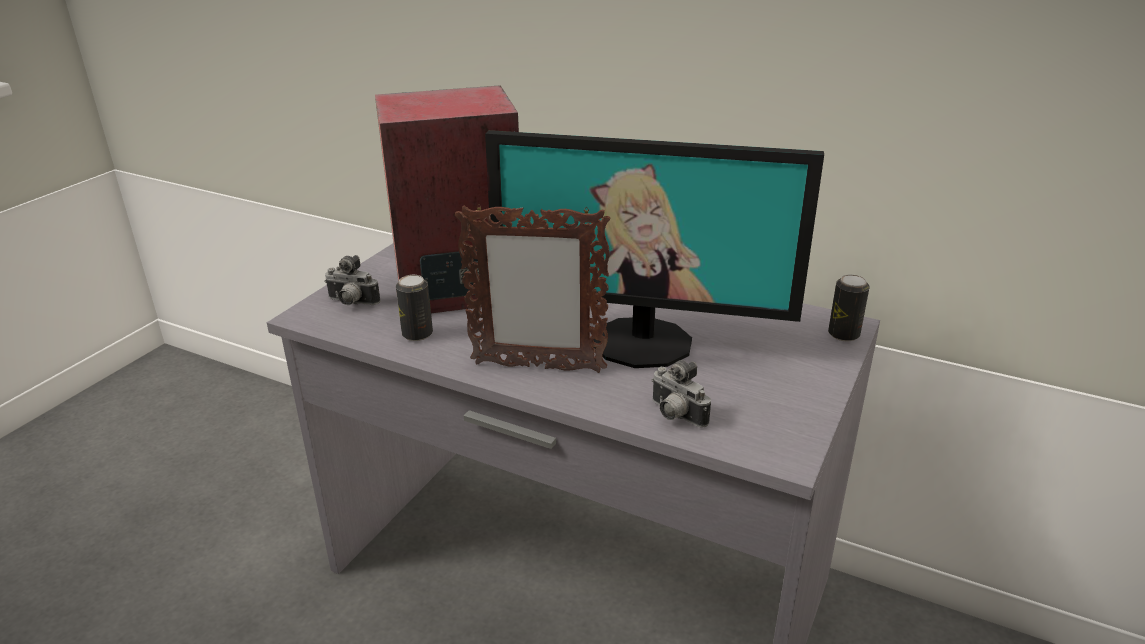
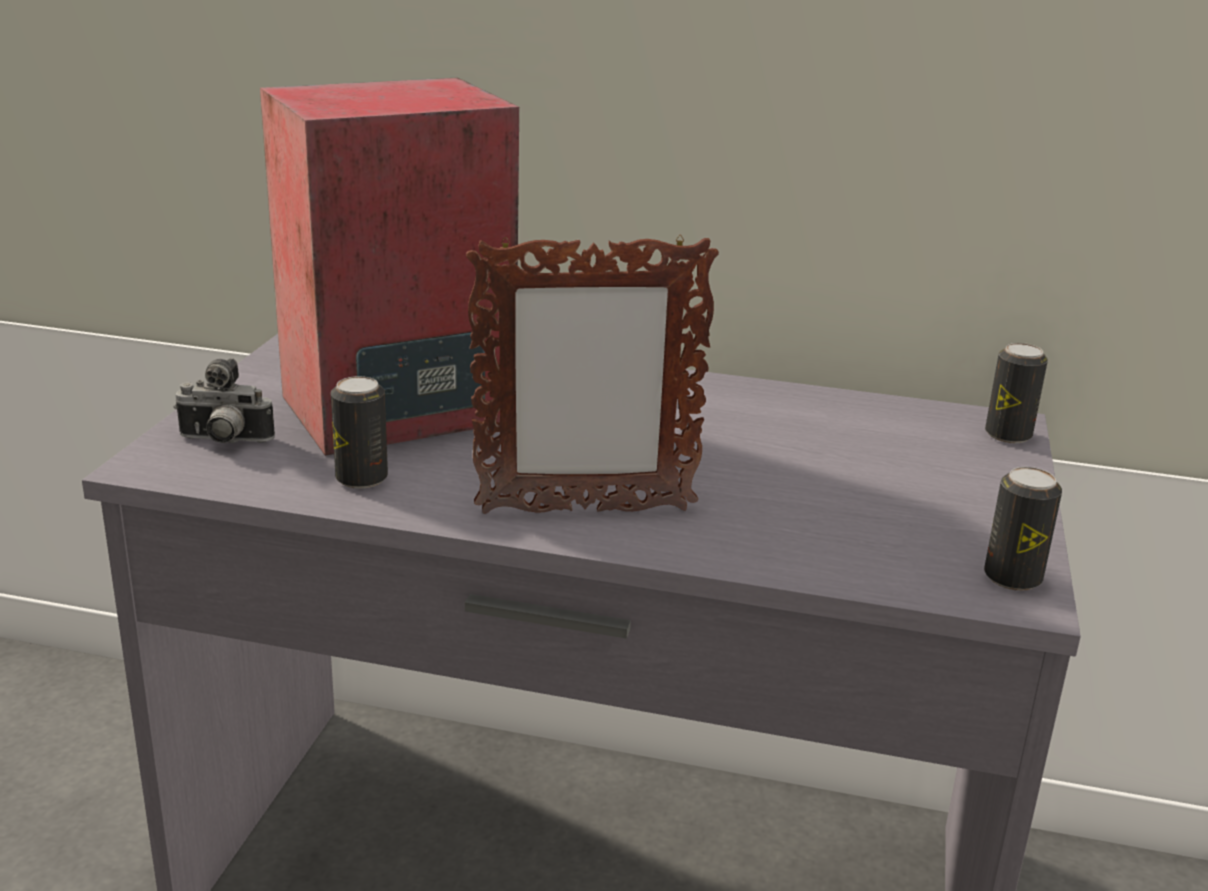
camera: 15 degrees left, 5 degrees down
(642, 341) = (727, 464): monitor -> none
(675, 415) = (831, 559): camera -> none
(788, 441) = (1012, 578): none -> can

